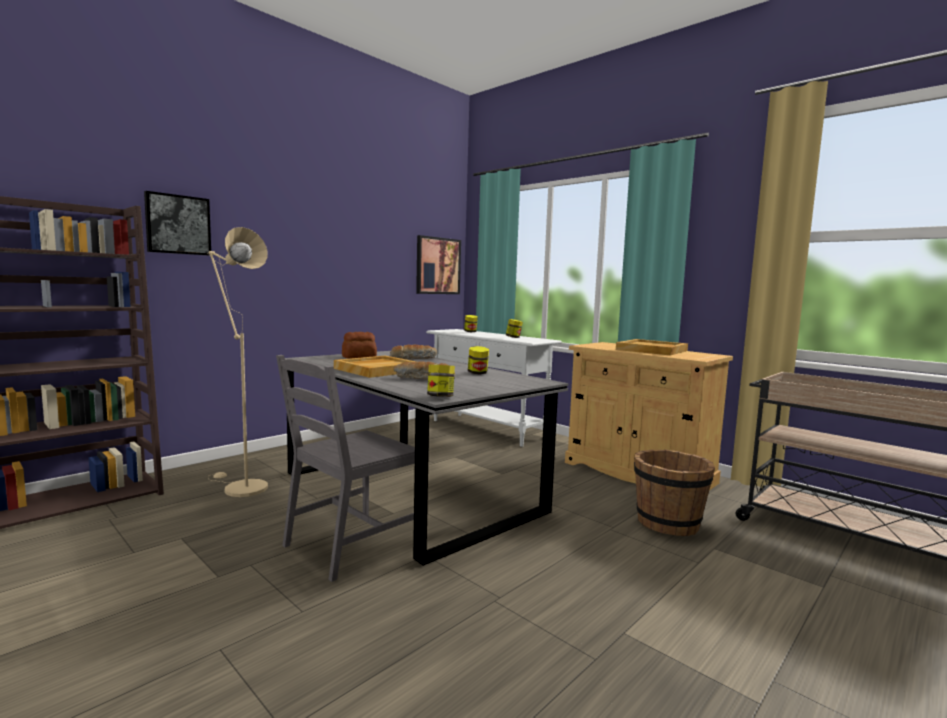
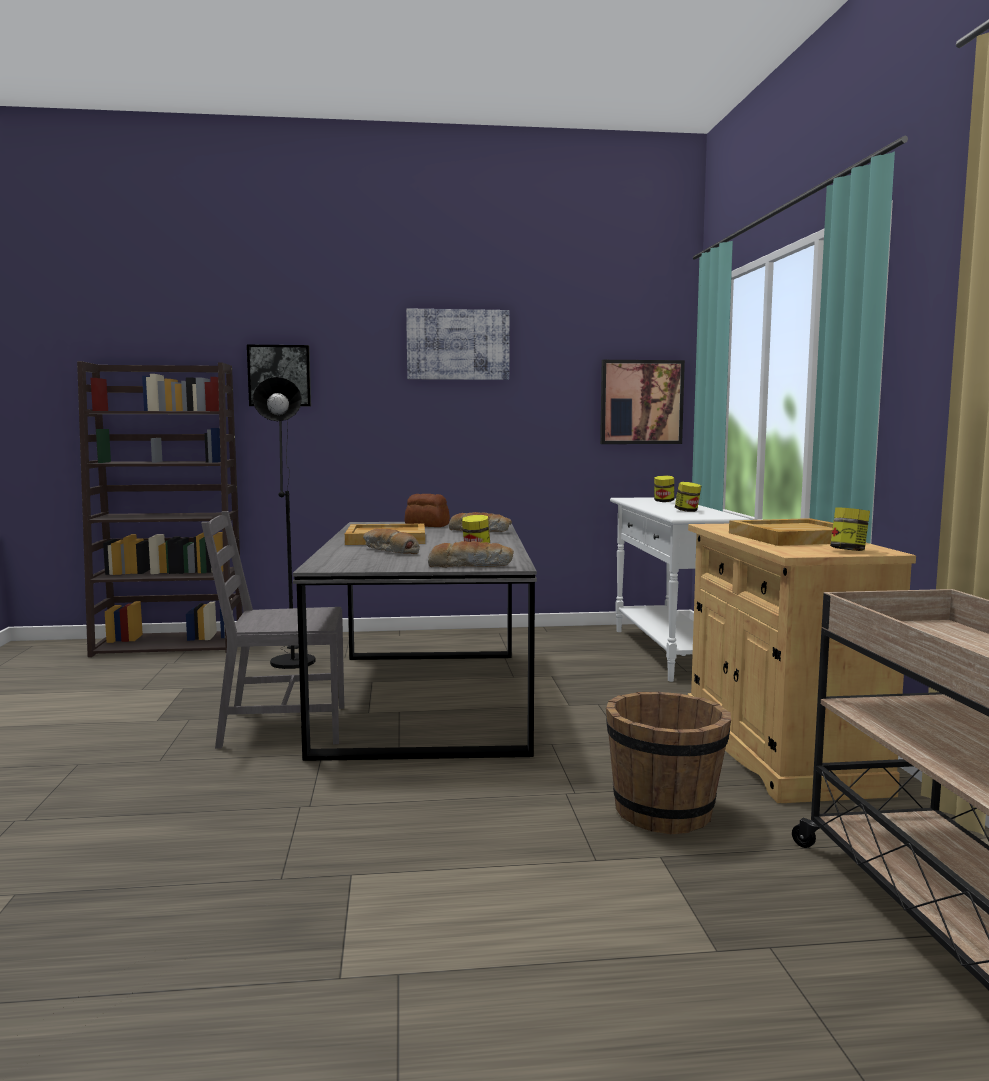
camera: 40 degrees right, 0 degrees up
(240, 487) = (291, 660): beige floor lamp -> black floor lamp
(328, 213) = (458, 344): none -> picture
(440, 397) = (325, 567): jar -> jar (848, 551)
(522, 384) = (471, 566): none -> bread

